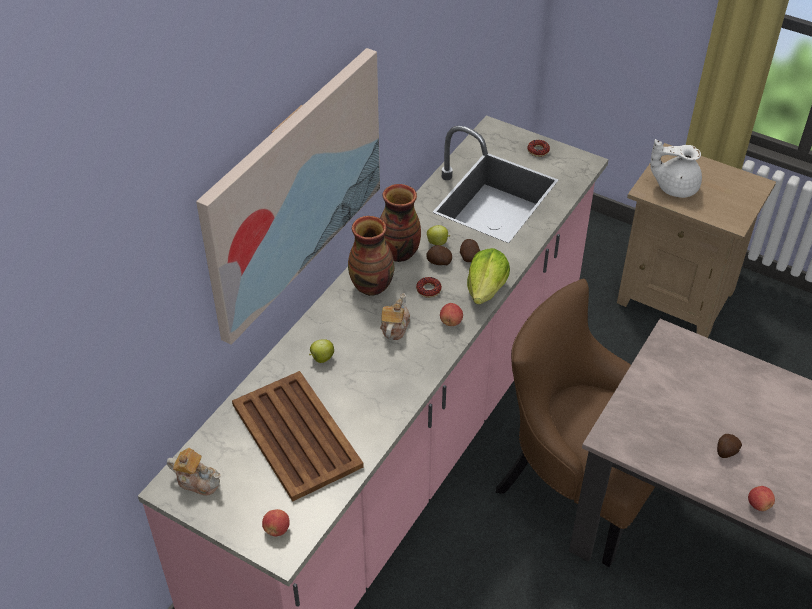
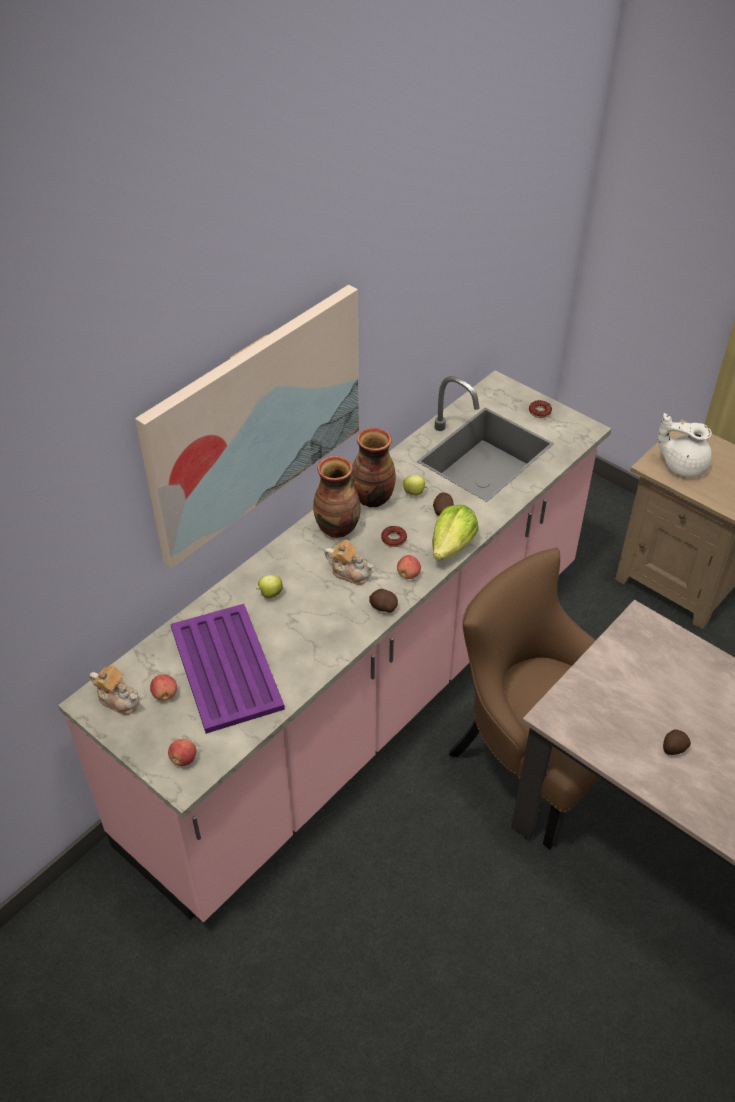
camera: 10 degrees right, 0 degrees up
(296, 434) = (226, 666): brown tray -> purple tray
(394, 327) = (350, 572): teapot -> teapot turned 90 degrees clockwise
(439, 262) = (411, 513): potato -> potato (383, 607)
(758, 504) = (696, 809): apple -> apple (165, 694)

